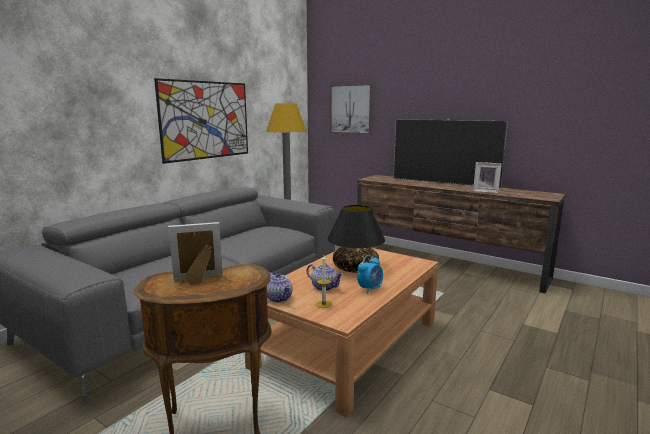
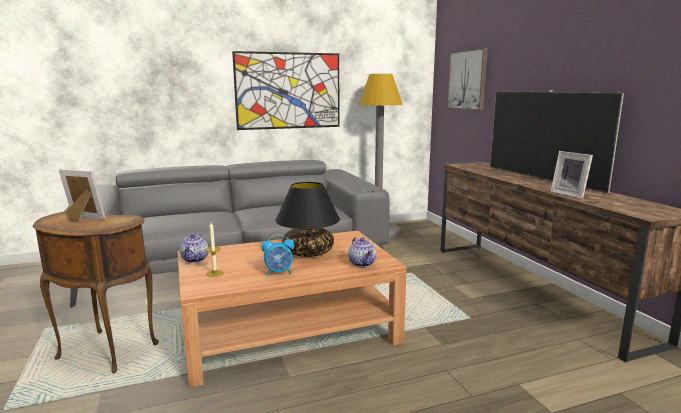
camera: 35 degrees right, 0 degrees up
(325, 287) = (247, 261): teapot -> teapot (363, 264)

